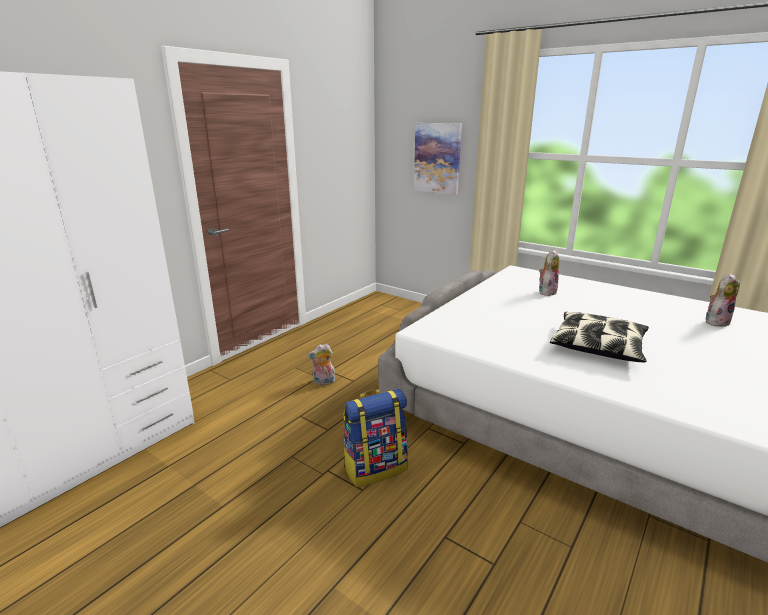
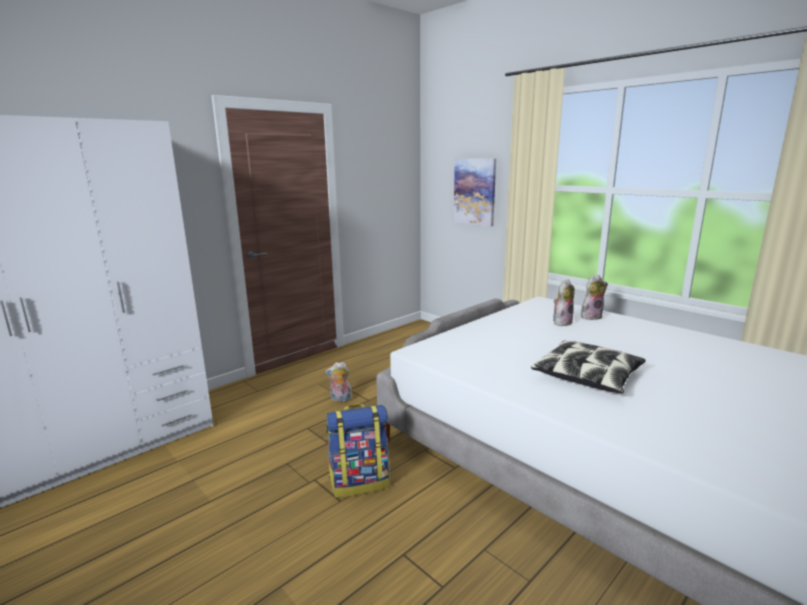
camera: 10 degrees right, 5 degrees down
(716, 321) = (735, 360): plush toy -> plush toy (591, 316)

